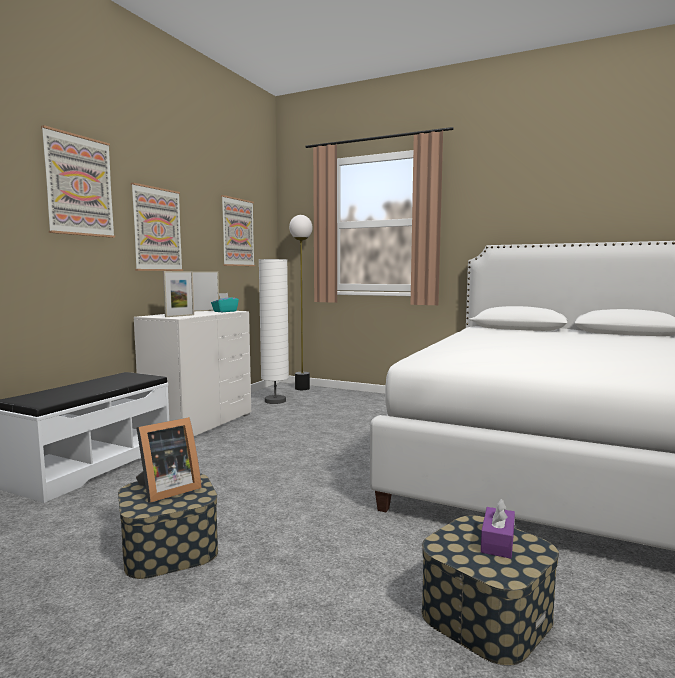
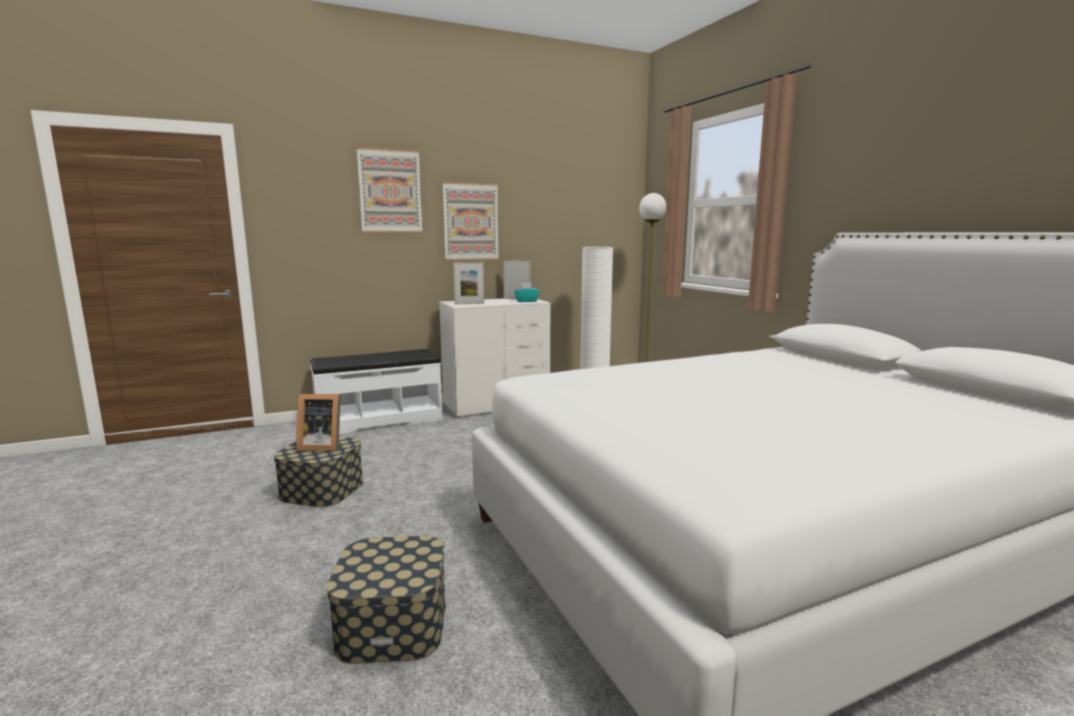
camera: 40 degrees right, 5 degrees up
(237, 232) = (578, 217): picture -> none
(497, 542) = (402, 563): purple tissue box -> none

